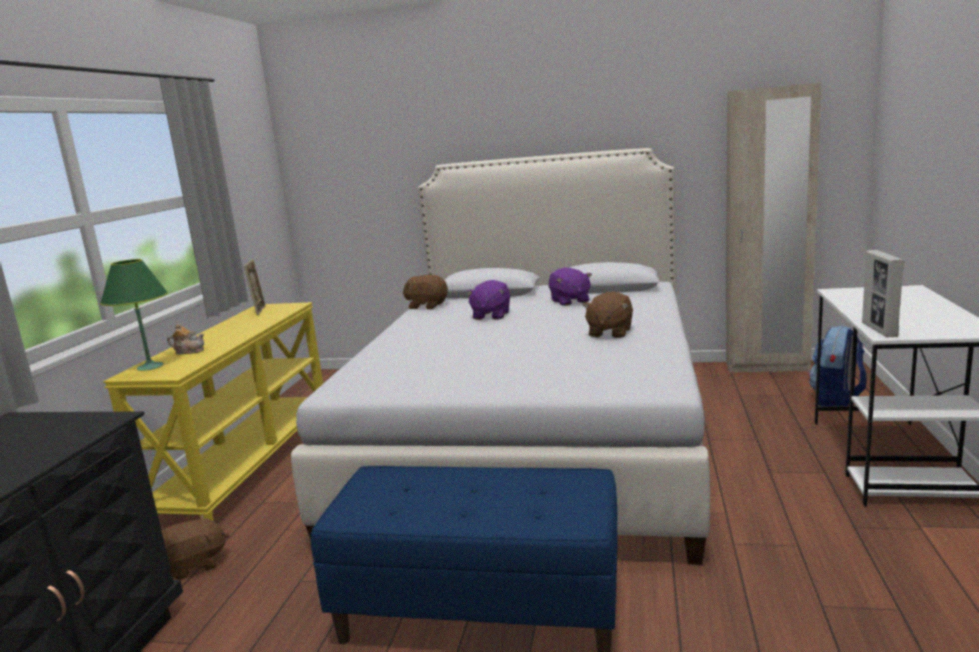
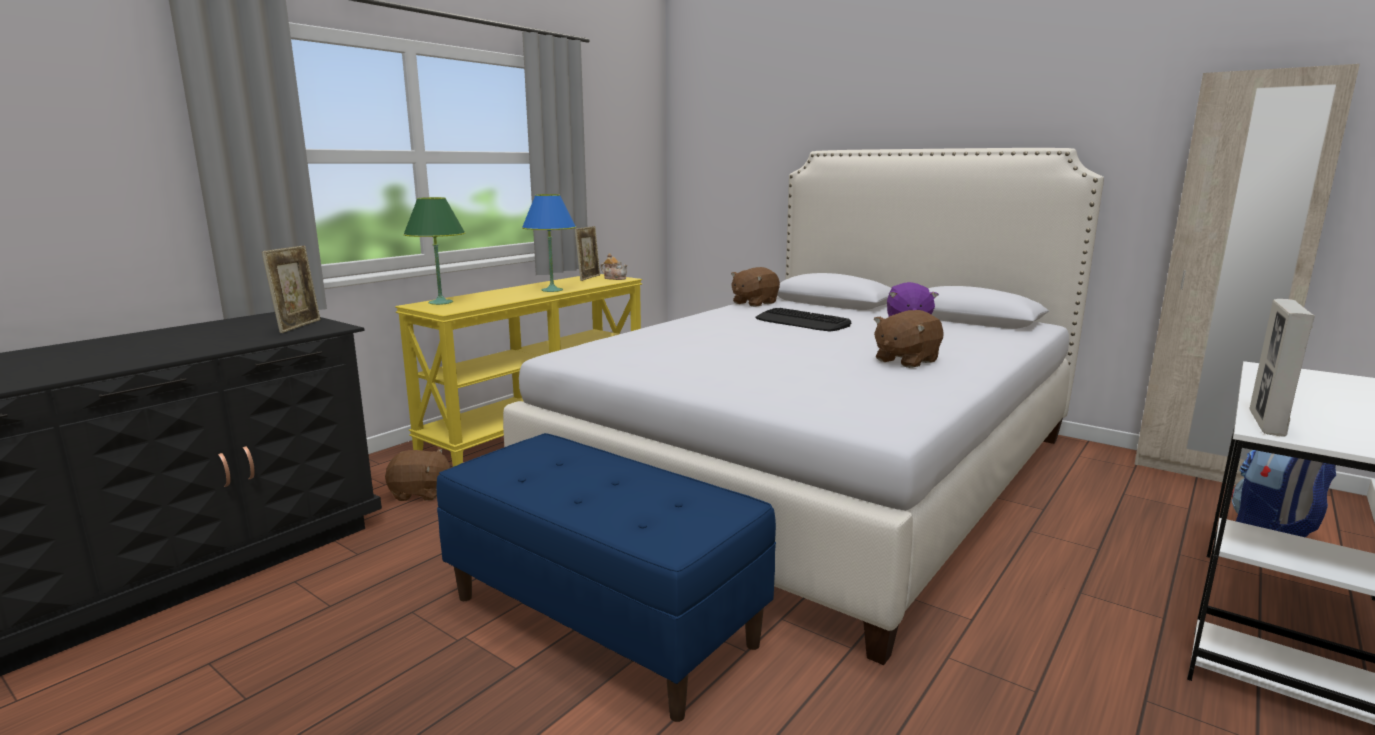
camera: 25 degrees right, 0 degrees up
(65, 427) = (298, 326): none -> picture frame
(189, 351) = (486, 297): teapot -> teapot (614, 278)
(245, 330) = (552, 290): none -> blue table lamp
(427, 306) = (754, 303): brown plush toy -> brown plush toy turned 90 degrees counterclockwise
(491, 315) = (802, 322): purple plush toy -> keyboard

